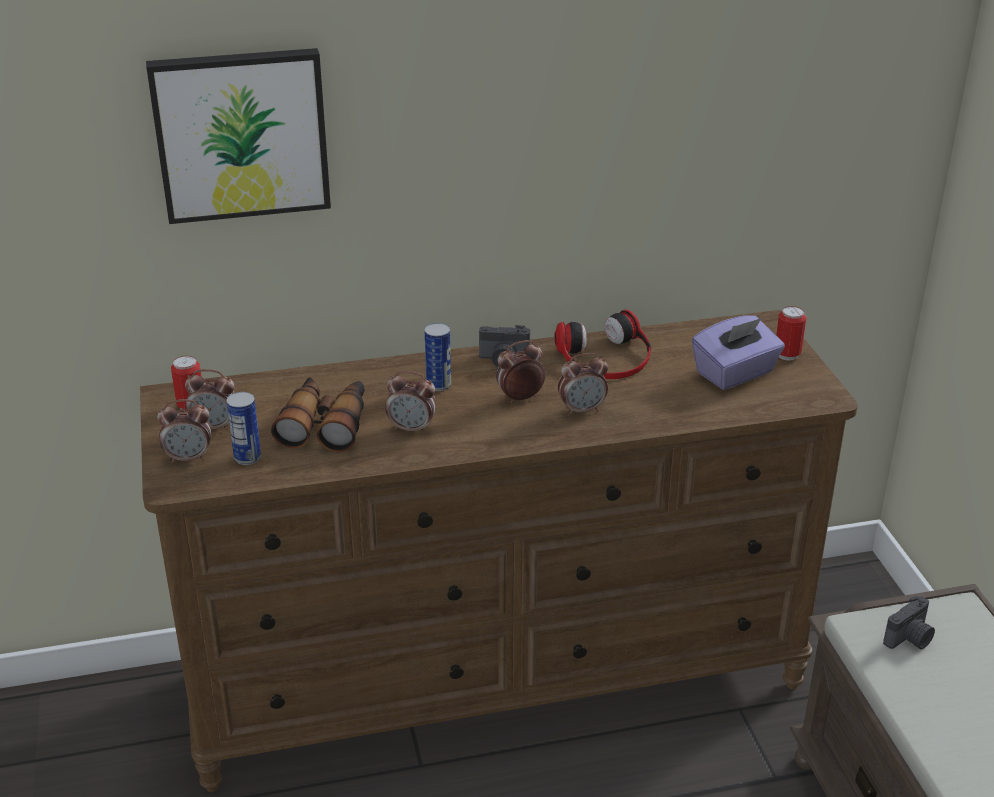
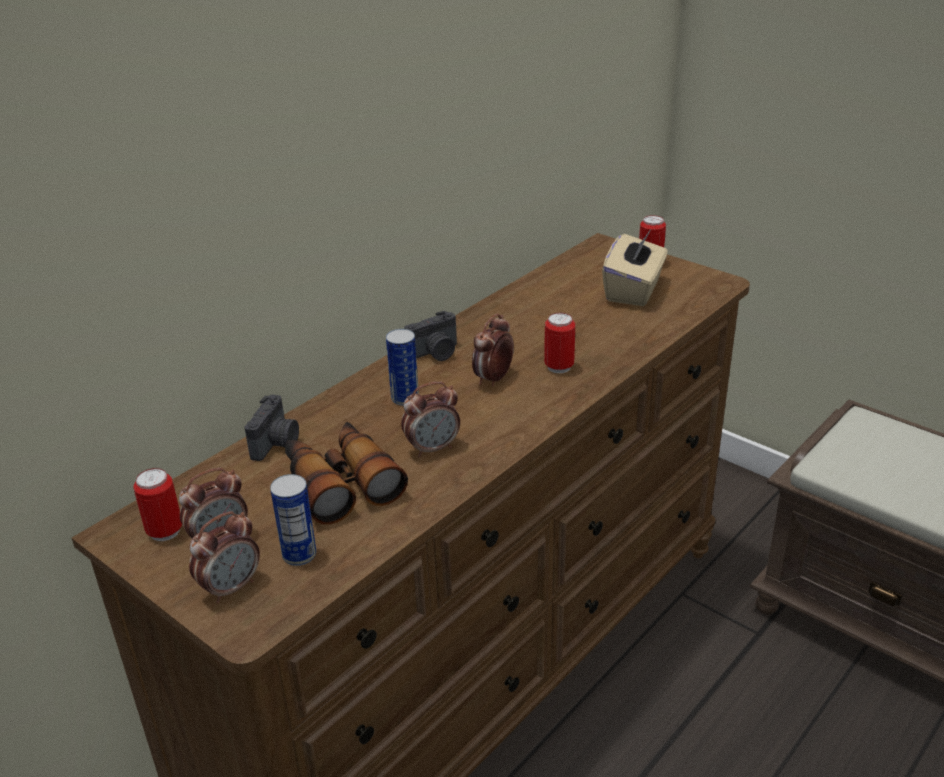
camera: 35 degrees left, 0 degrees up
(241, 134) = (136, 165): picture -> none
(582, 410) = (559, 367): alarm clock -> can
(606, 357) = (518, 317): headphones -> none
(735, 373) = (634, 290): purple tissue box -> beige tissue box
(910, 639) = (863, 459): camera -> camera (277, 443)

